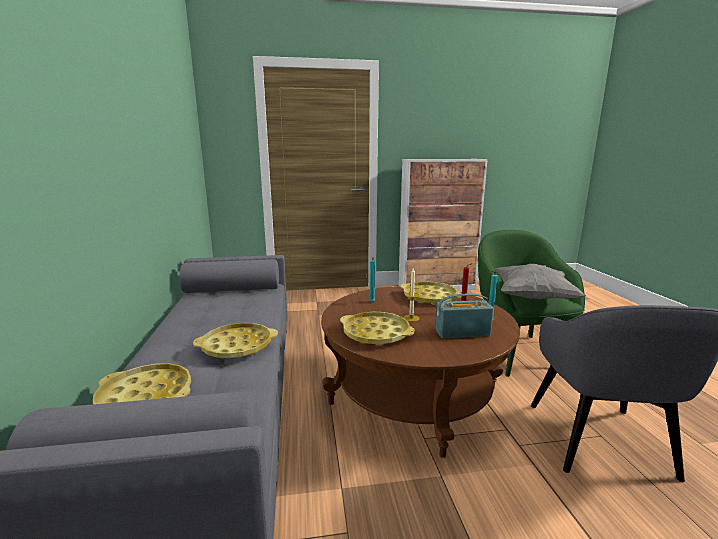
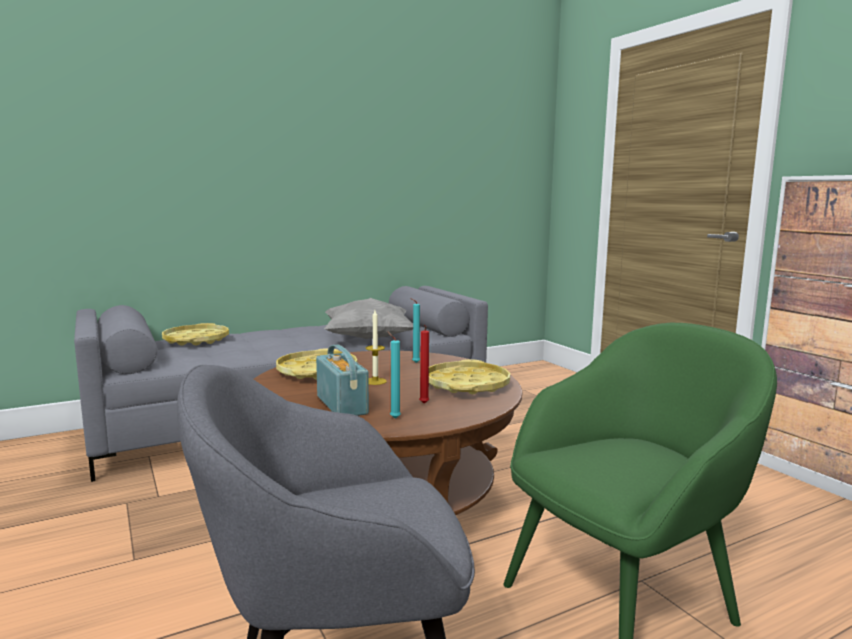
camera: 70 degrees right, 5 degrees down
(237, 346) = (282, 344): yellow tray -> none
(532, 297) = (579, 458): grey pillow -> grey pillow (368, 339)

